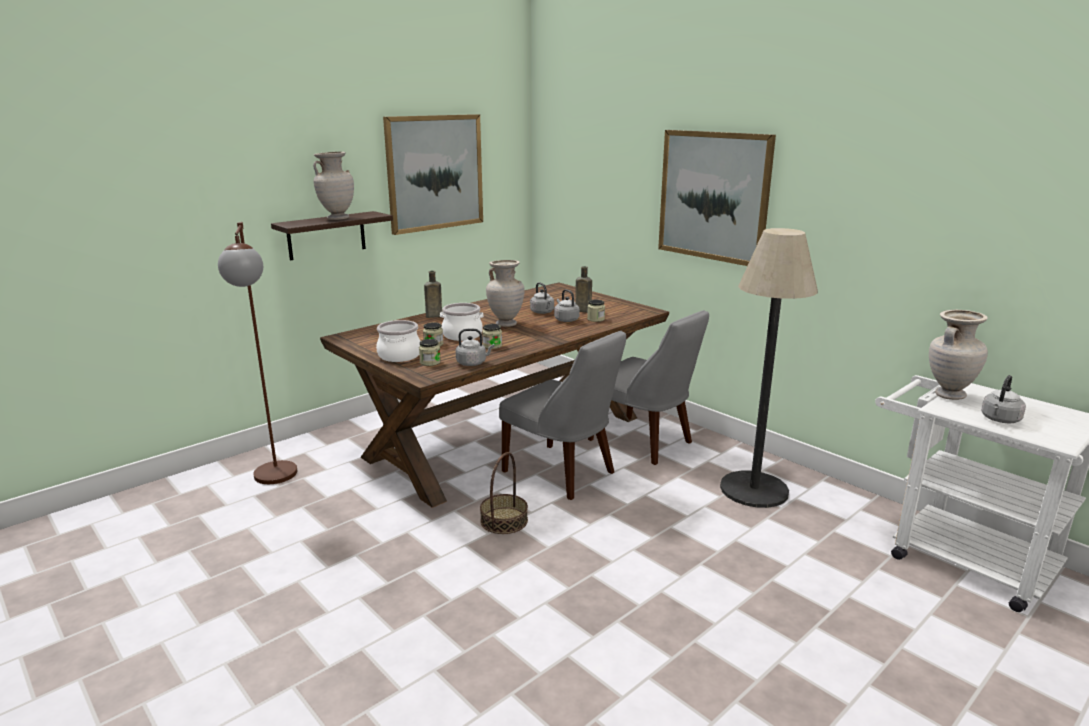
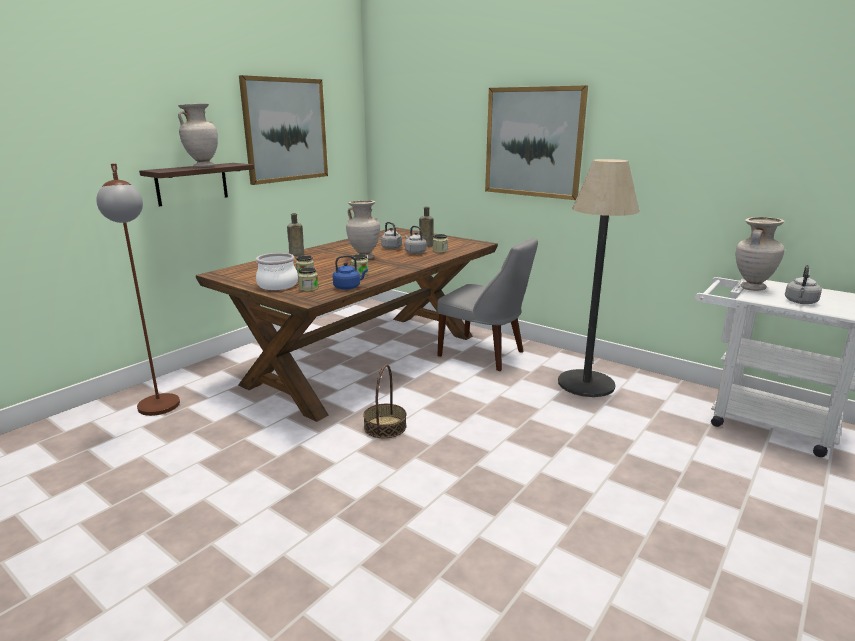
camera: 10 degrees left, 0 degrees up
(462, 335) = (329, 267): cooking pot -> none
(473, 363) = (348, 287): grey kettle -> blue kettle
(562, 473) = (424, 384): grey chair -> none

